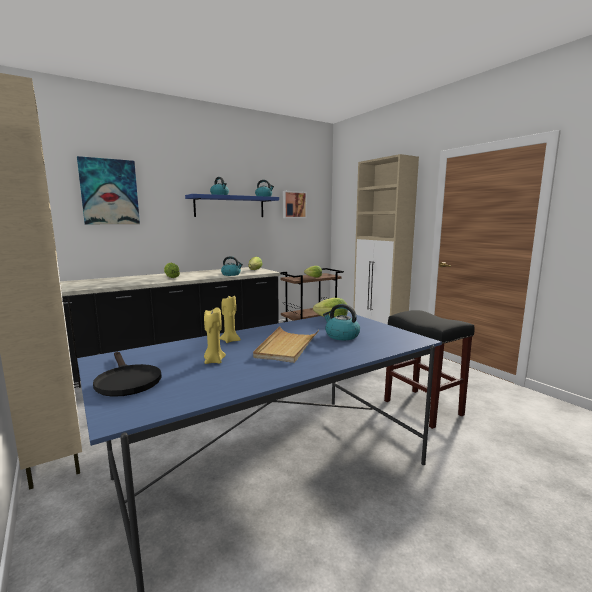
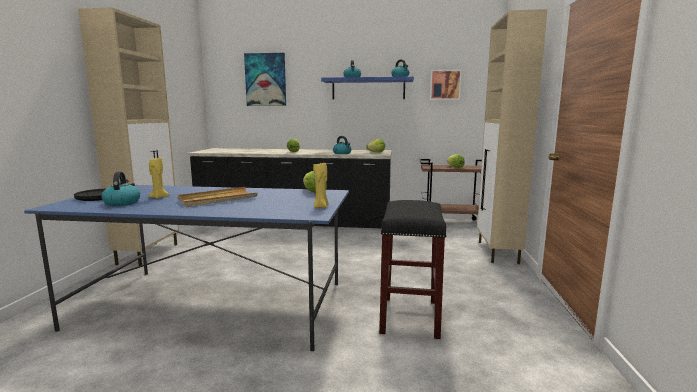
camera: 40 degrees right, 0 degrees up
(230, 340) = (204, 191): yellow candle -> yellow candle (321, 207)
(341, 336) = (273, 201): kettle -> kettle (122, 203)

